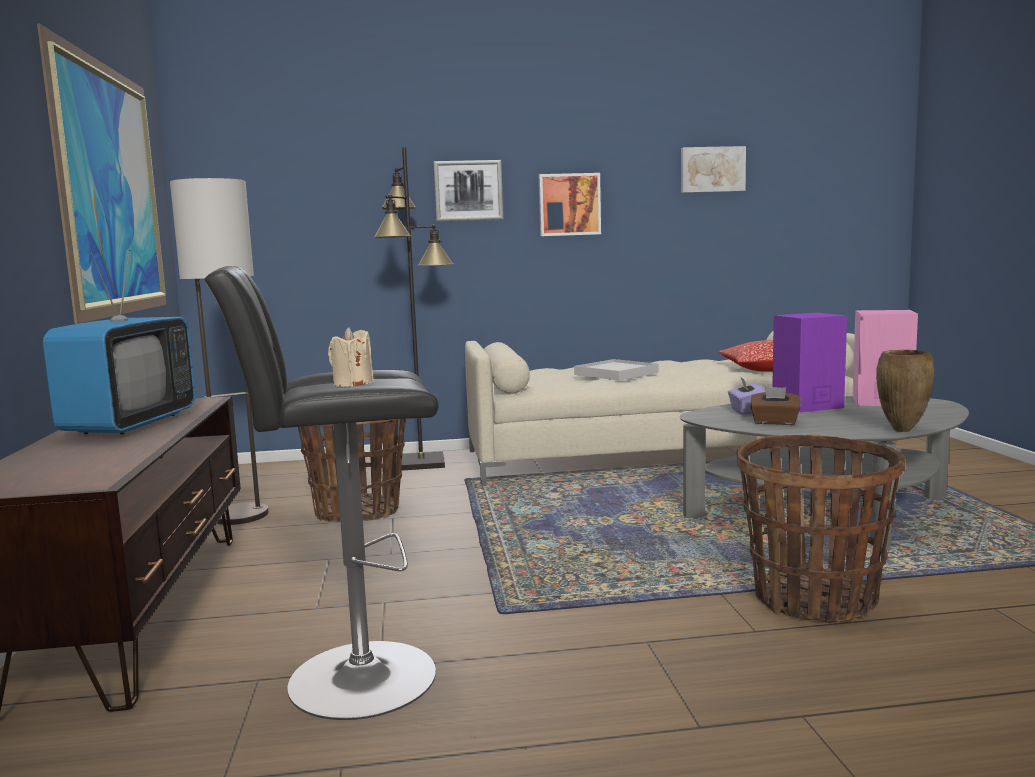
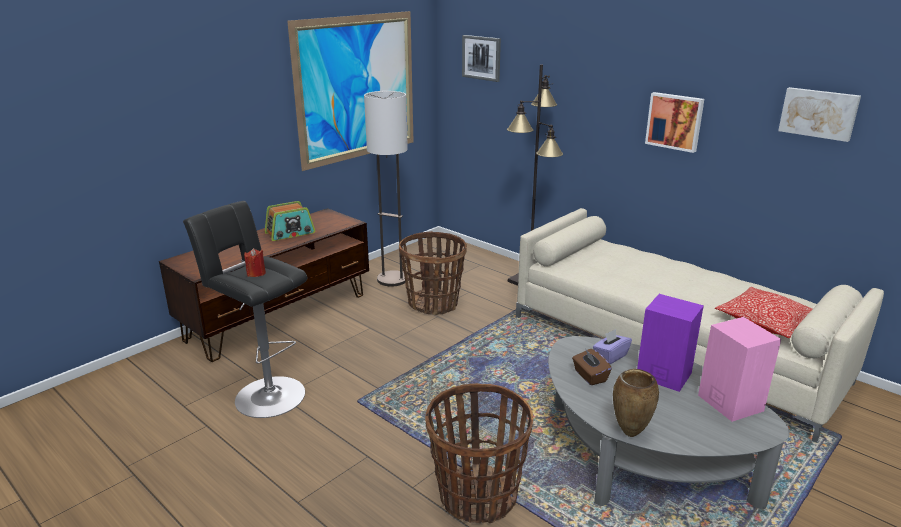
camera: 50 degrees right, 15 degrees up
(130, 424) = (290, 233): television -> radio
(353, 384) = (256, 273): beige candle -> red candle
(468, 191) = (600, 96): picture -> picture (481, 58)
(616, 373) = (638, 276): white tray -> none

